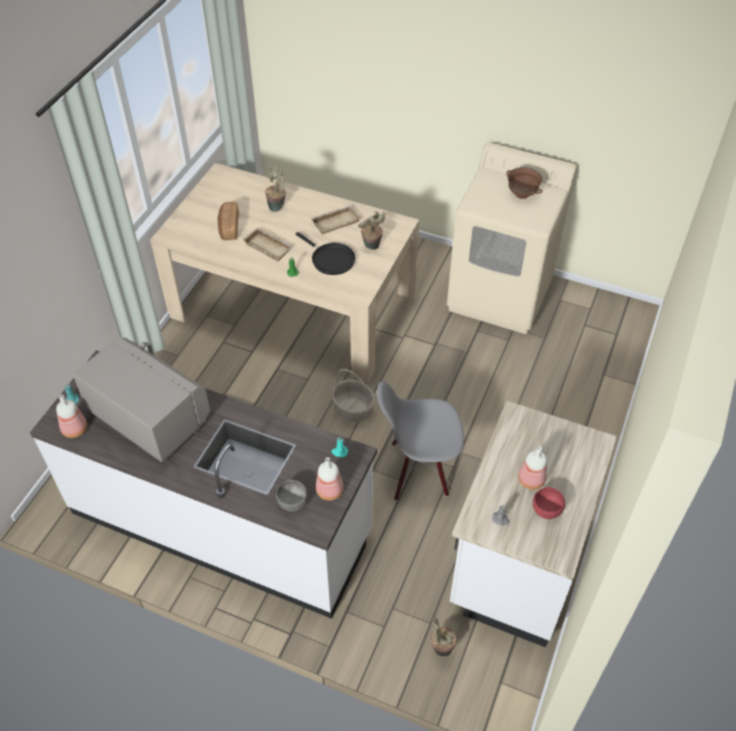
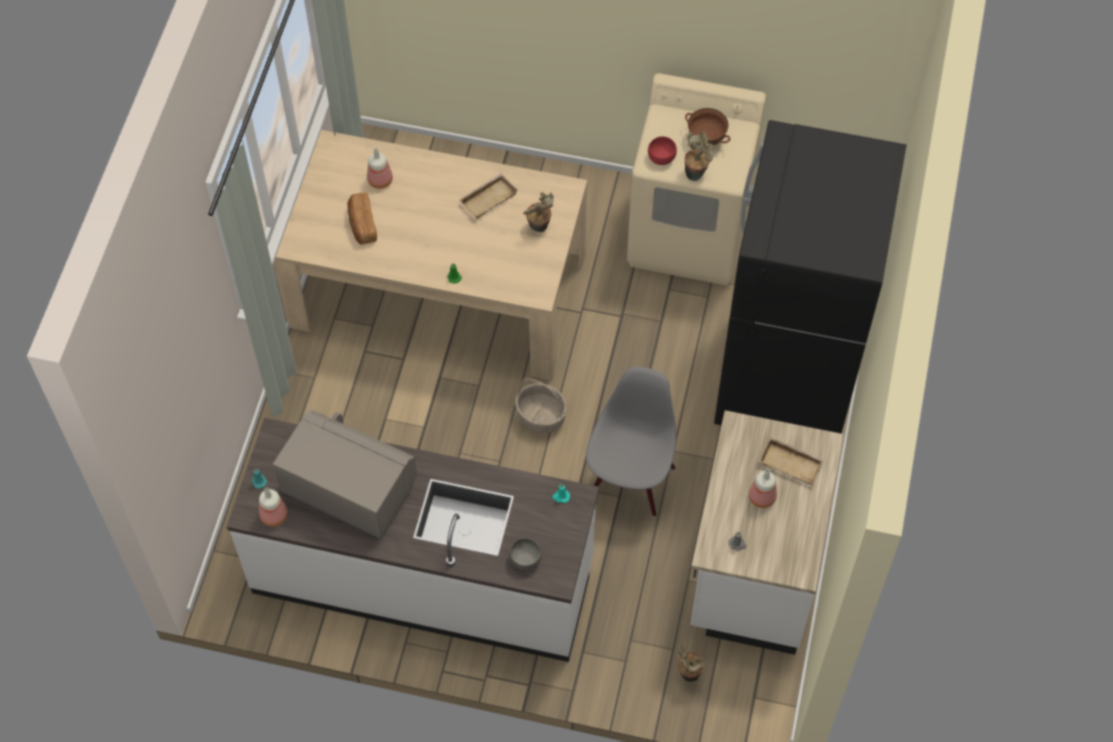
camera: 10 degrees left, 10 degrees up
(269, 247) = (418, 245): beige tray -> beige tray (792, 463)
(277, 207) = (413, 185): potted plant -> potted plant (696, 173)
(330, 259) = (494, 253): black frying pan -> none
(330, 490) = (560, 540): bottle -> bottle (380, 180)
(418, 471) = (630, 481): grey chair -> grey chair turned 120 degrees clockwise
(546, 510) = (781, 527): red bowl -> red bowl (661, 157)
(567, 408) = (787, 376): none -> black fridge

